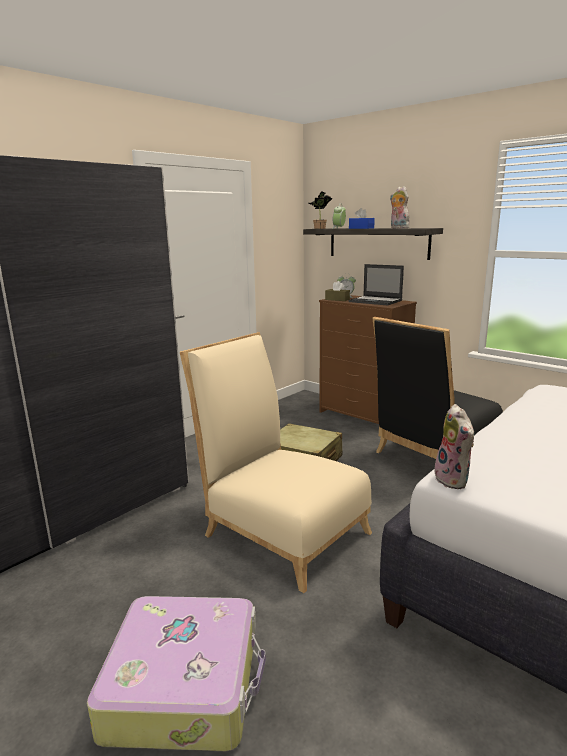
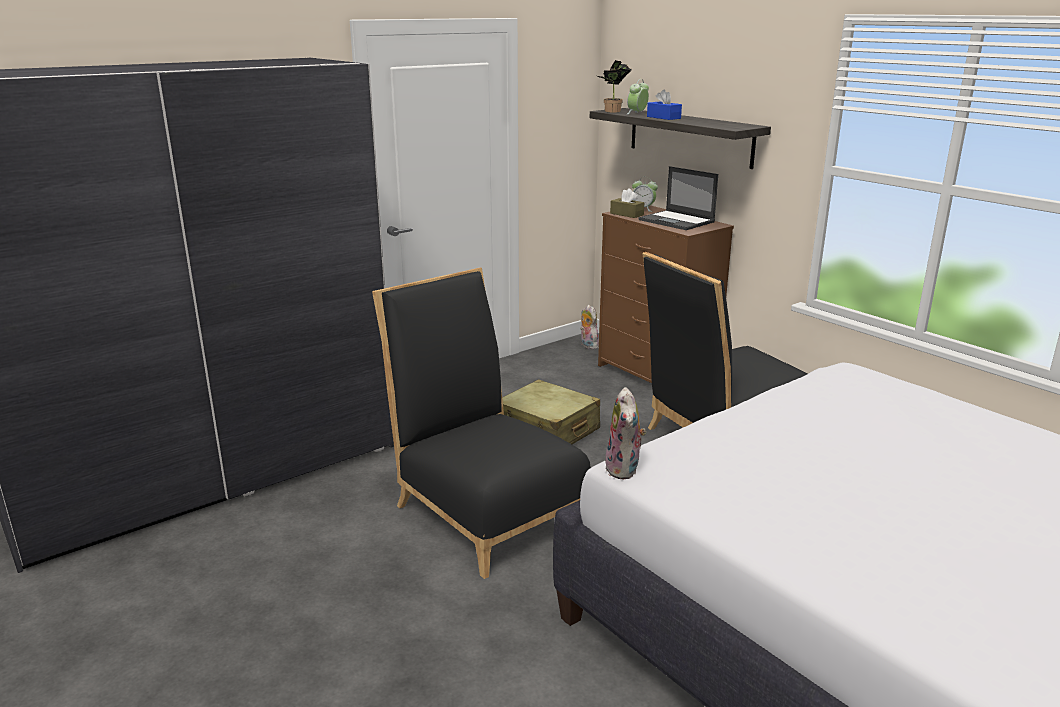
camera: 10 degrees right, 5 degrees up
(185, 683) = (332, 643): suitcase -> none
(280, 529) = (485, 509): beige chair -> black chair
(398, 228) = (707, 124): plush toy -> plush toy (587, 345)

